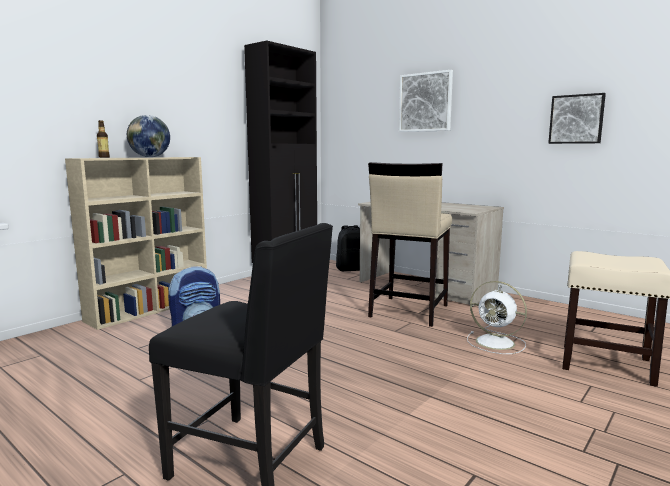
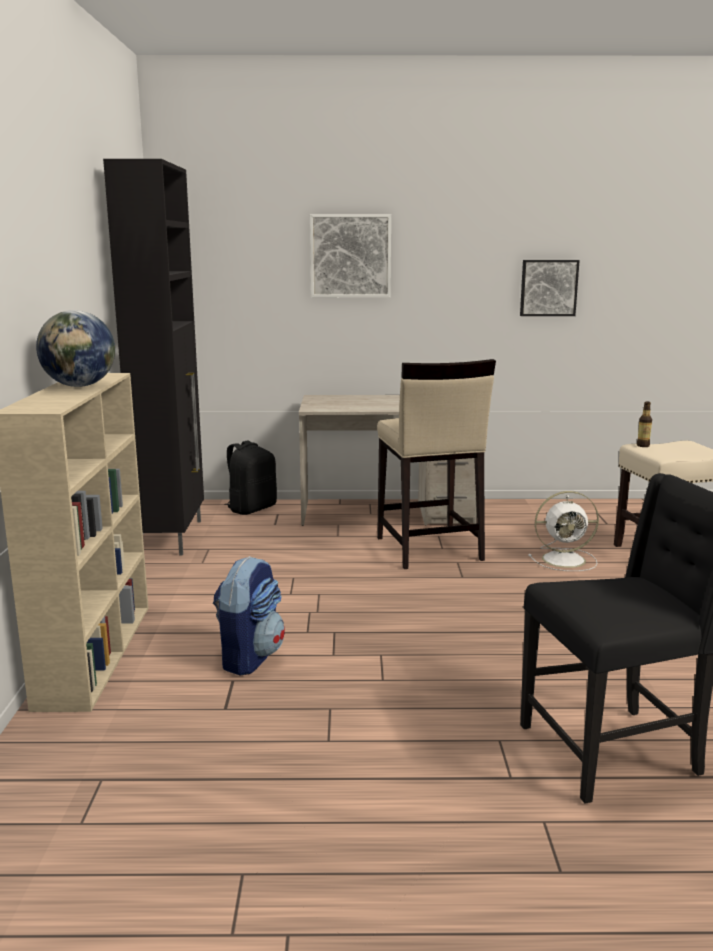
camera: 40 degrees left, 5 degrees up
(104, 157) = (37, 400): bottle -> bottle (643, 446)

